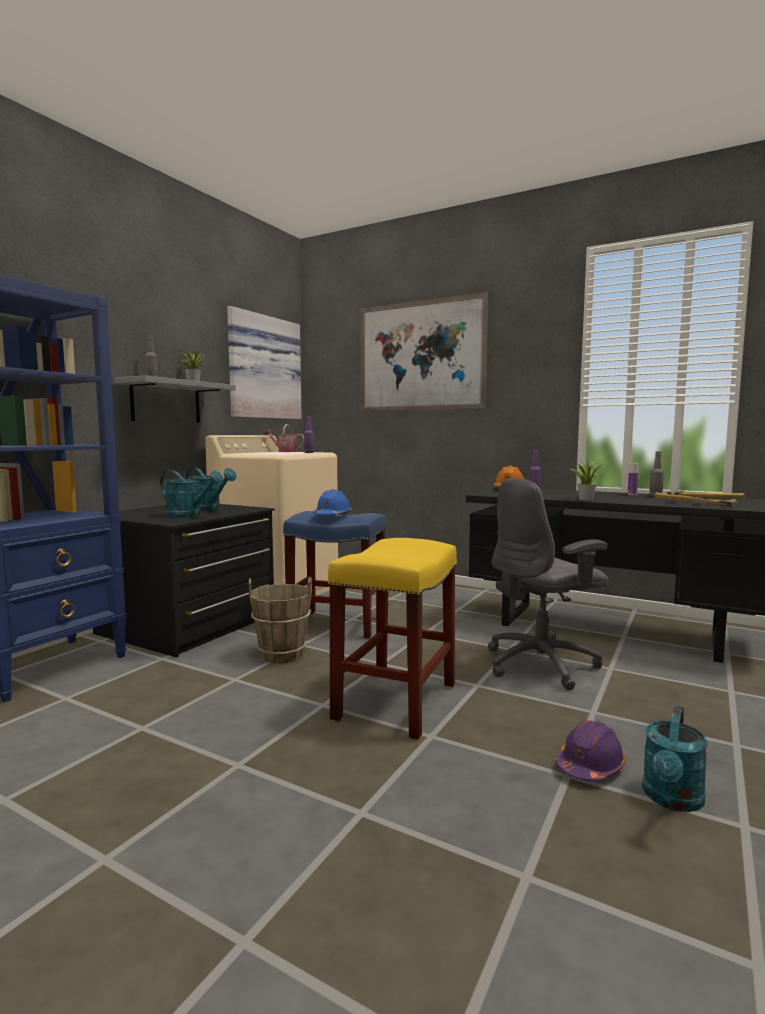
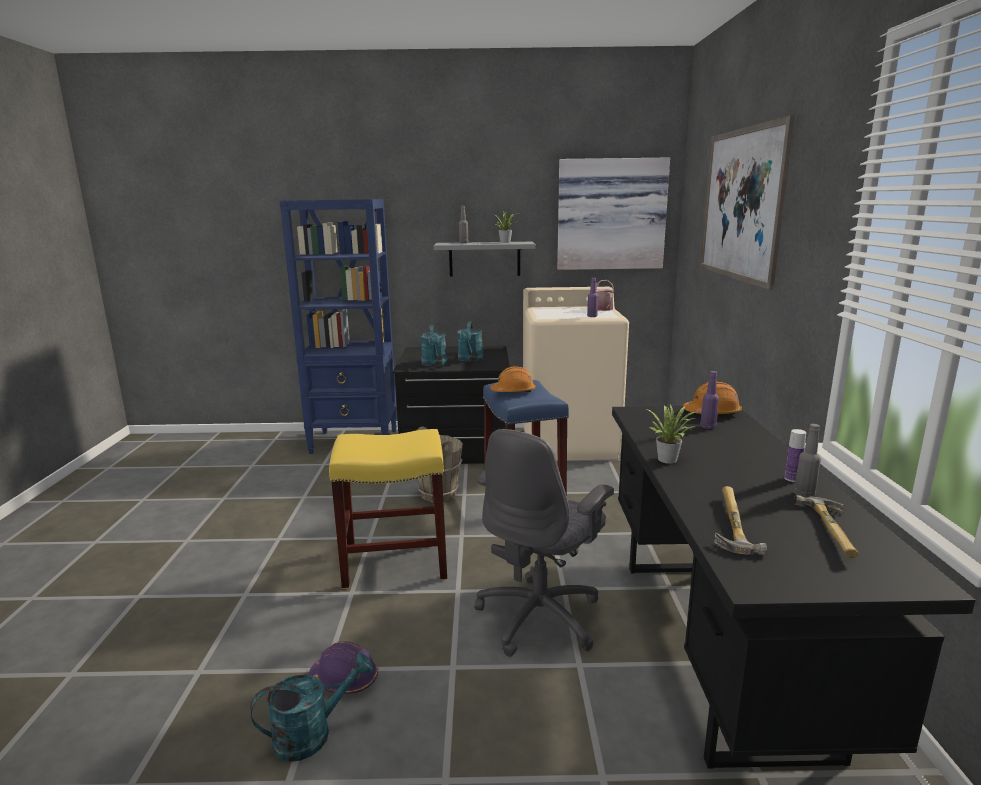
camera: 60 degrees right, 10 degrees up
(332, 516) = (513, 391): blue hard hat -> orange hard hat
(542, 665) = (541, 616): grey office chair -> grey office chair turned 90 degrees counterclockwise
(672, 800) = (312, 733): turquoise watering can -> turquoise watering can turned 150 degrees clockwise

